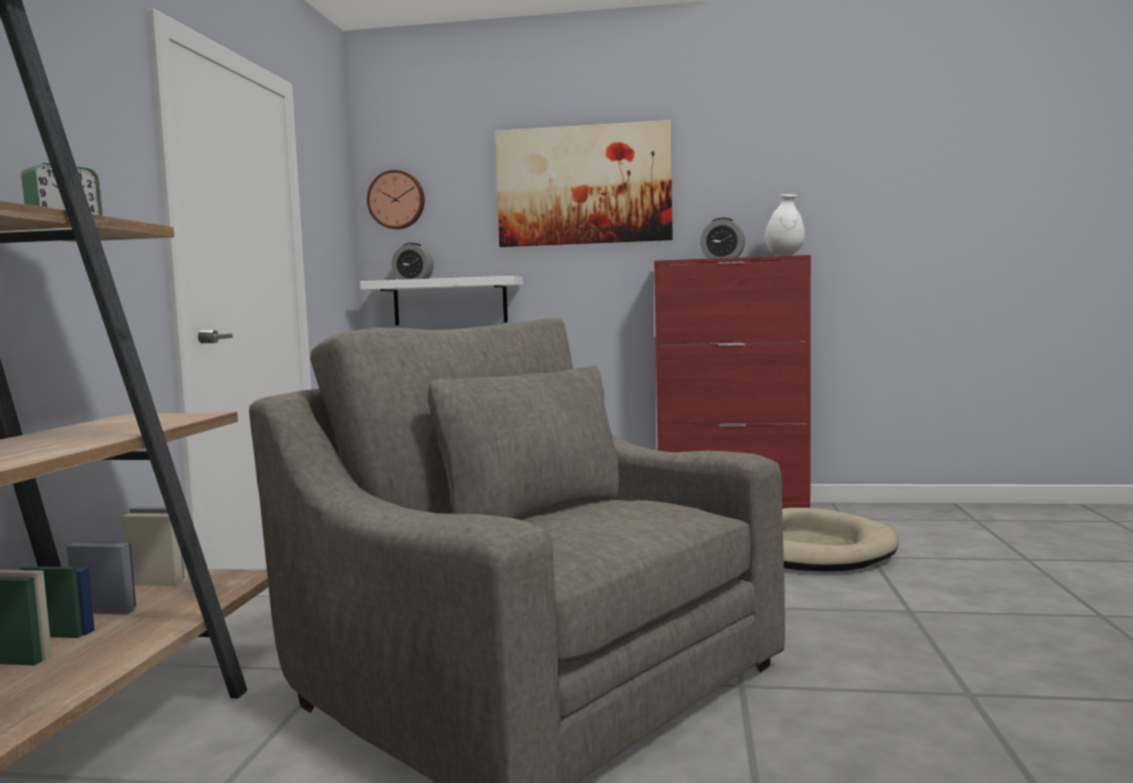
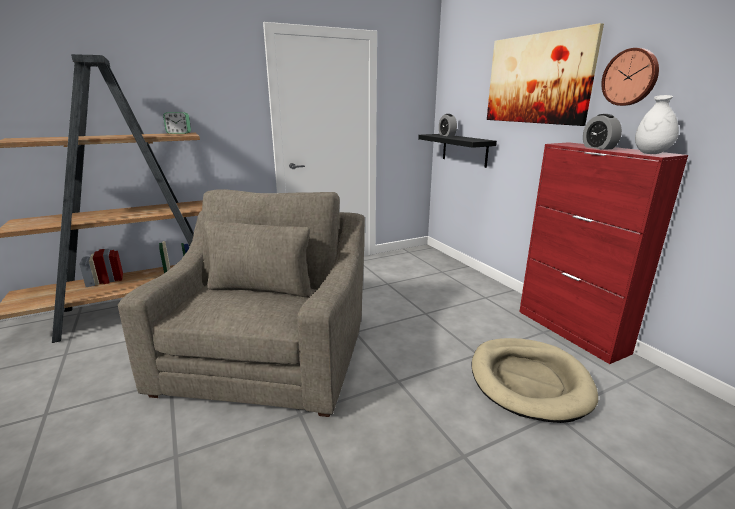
camera: 55 degrees right, 15 degrees up
(397, 200) = (451, 86): wall clock -> wall clock (630, 77)
(450, 301) = (464, 150): white shelf -> black shelf

